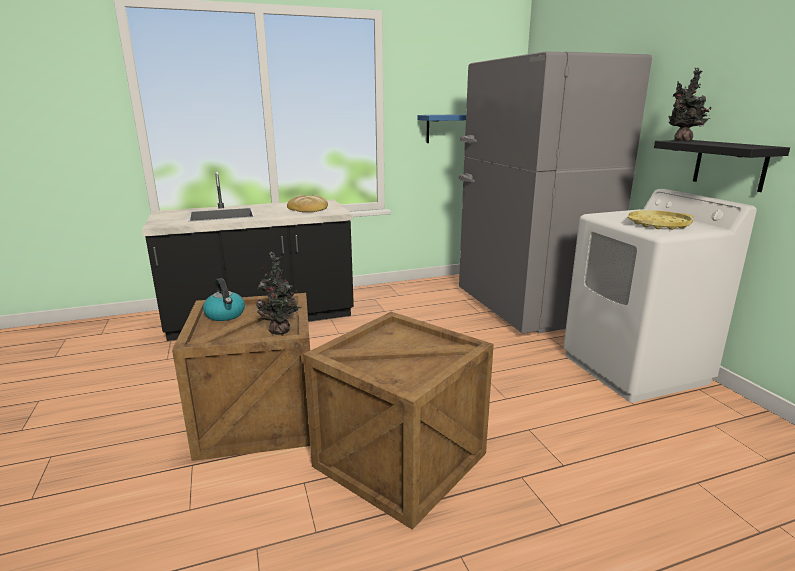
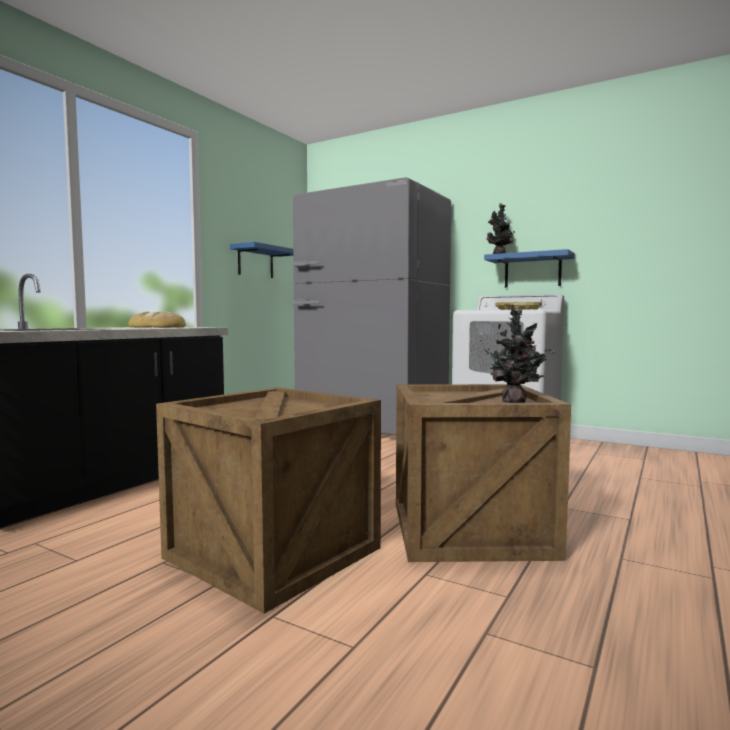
camera: 40 degrees left, 15 degrees down
(225, 315) = (225, 409): kettle -> none
(281, 331) = (330, 406): potted plant -> potted plant (515, 402)
(730, 165) = (532, 271): black shelf -> blue shelf

